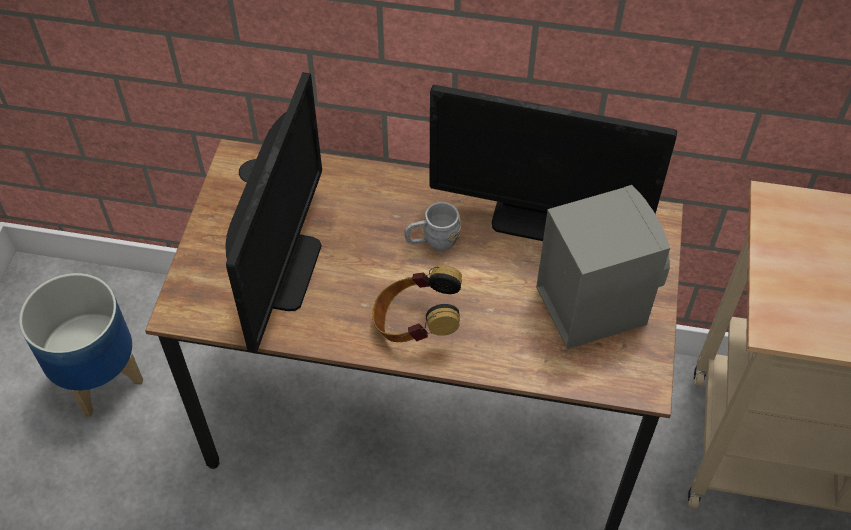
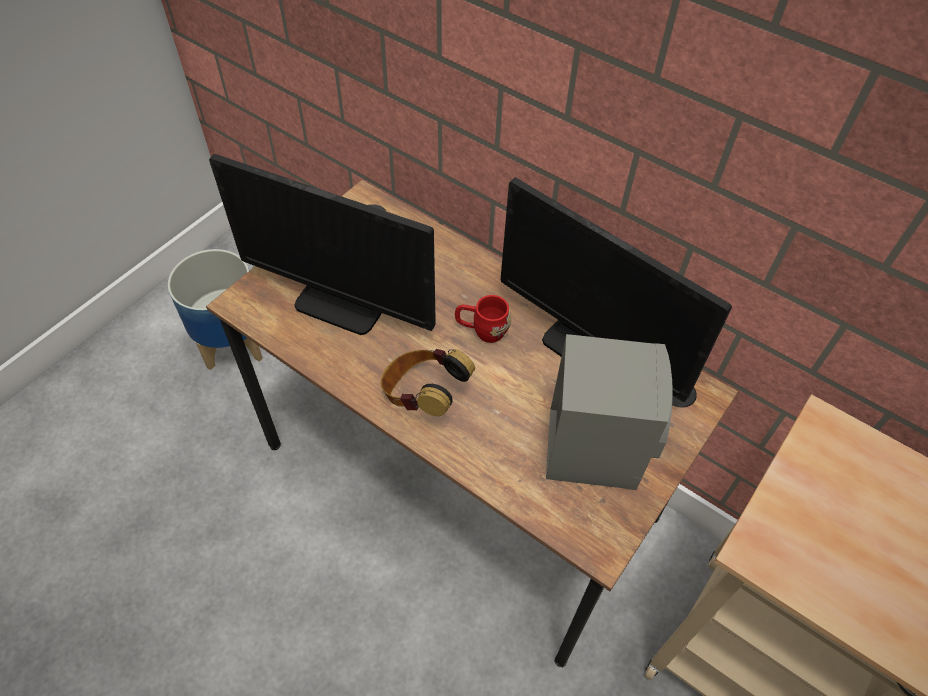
camera: 25 degrees right, 0 degrees up
(282, 270) = (342, 303): monitor -> monitor turned 75 degrees clockwise
(432, 241) = (482, 330): grey mug -> red mug

